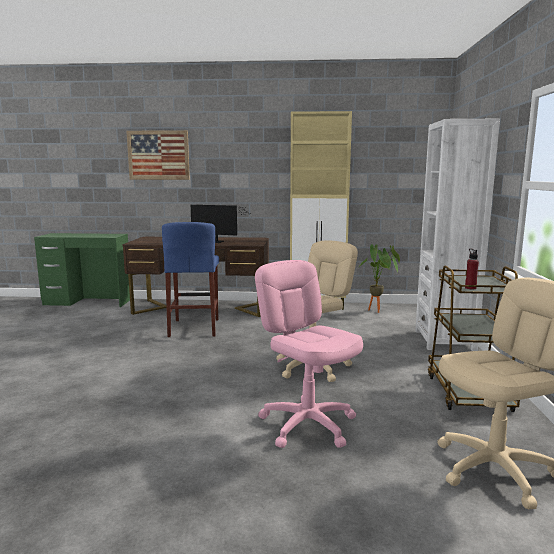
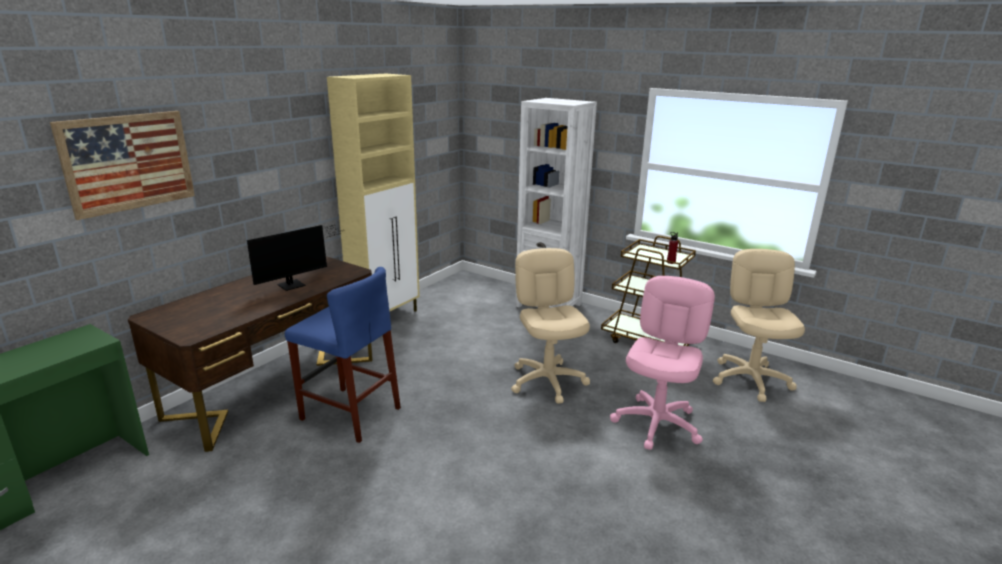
camera: 60 degrees left, 10 degrees up
(308, 424) = (657, 424): pink office chair -> pink office chair turned 120 degrees clockwise
(378, 311) = (445, 298): potted plant -> none

